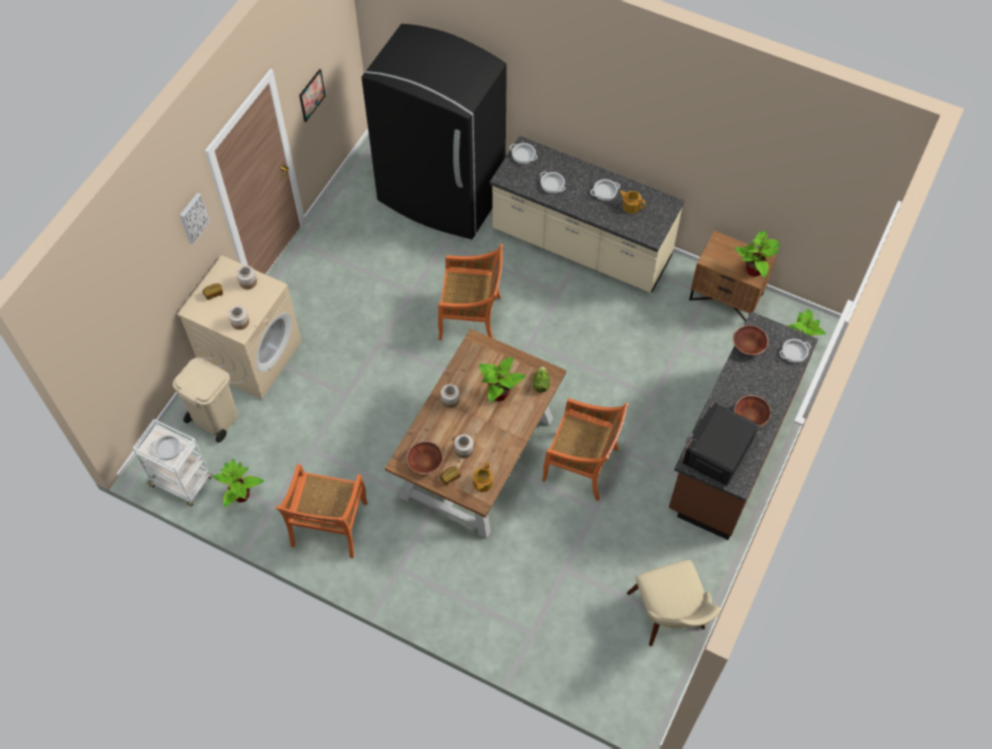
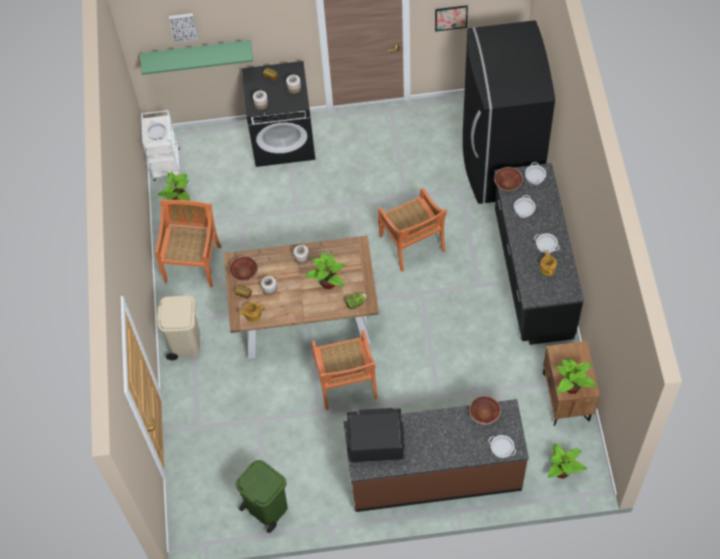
camera: 60 degrees right, 0 degrees up
(135, 333) = (197, 53): none -> green shelf
(193, 217) = (283, 18): picture -> picture (183, 26)
(214, 418) = (223, 151): beige trash can -> beige trash can (185, 343)
(252, 355) = (283, 140): beige washing machine -> black washing machine
(329, 526) = (193, 263): orange chair -> orange chair turned 120 degrees clockwise
(581, 246) = (531, 275): beige counter -> black counter
(670, 619) = (266, 508): beige chair -> green trash can
(751, 416) = (423, 447): brown bowl -> brown bowl (508, 183)

